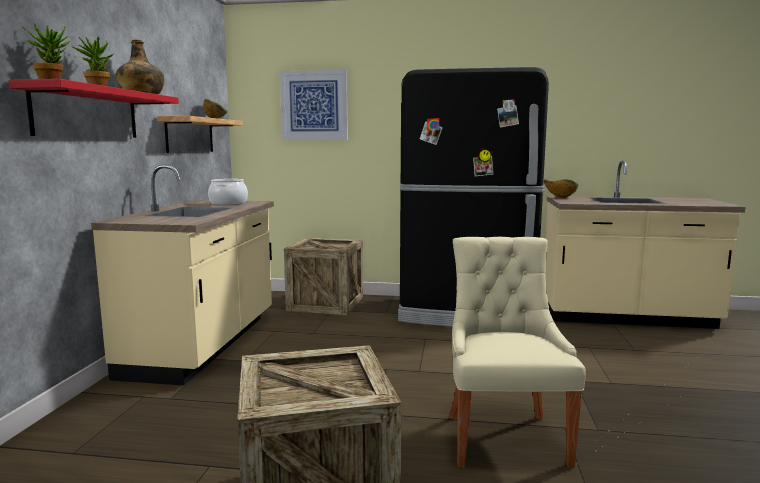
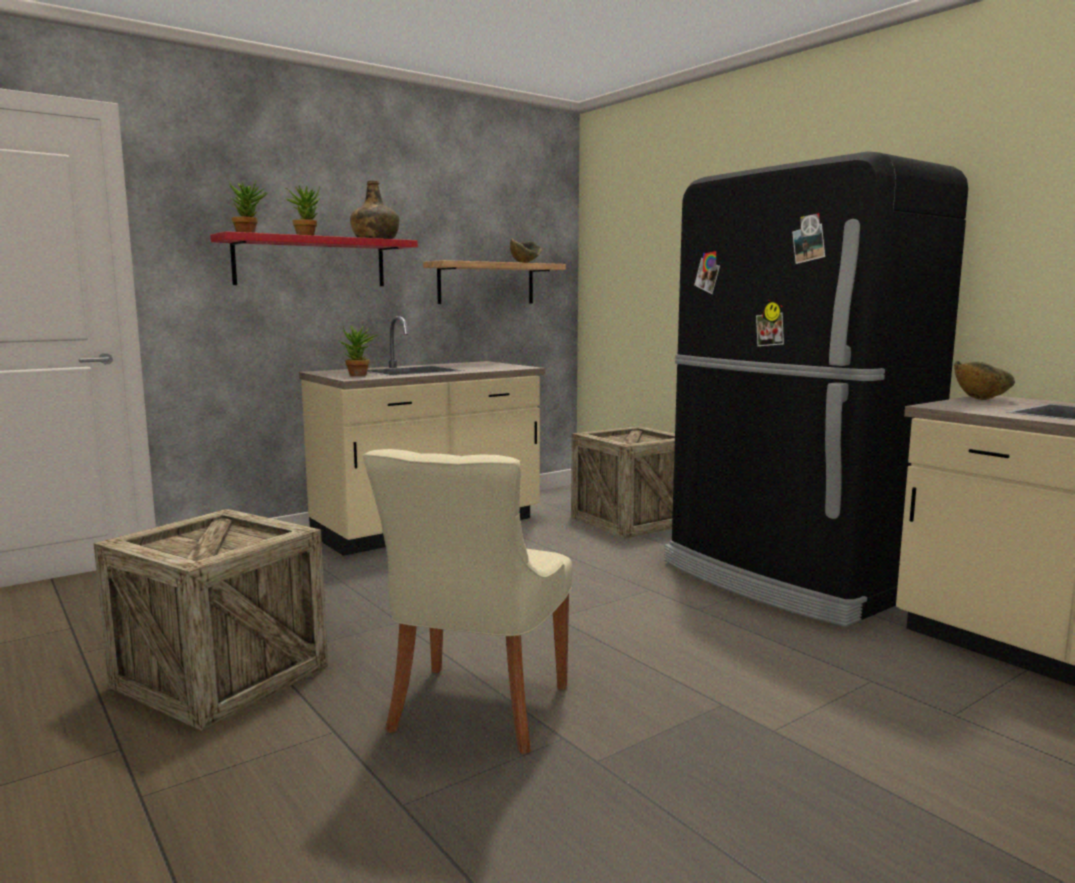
camera: 45 degrees right, 0 degrees up
(176, 219) = (359, 375): none -> potted plant
(228, 203) = (488, 366): cooking pot -> none
(314, 105) = (659, 239): picture -> none
(504, 437) = (475, 711): beige chair -> beige chair turned 150 degrees clockwise

